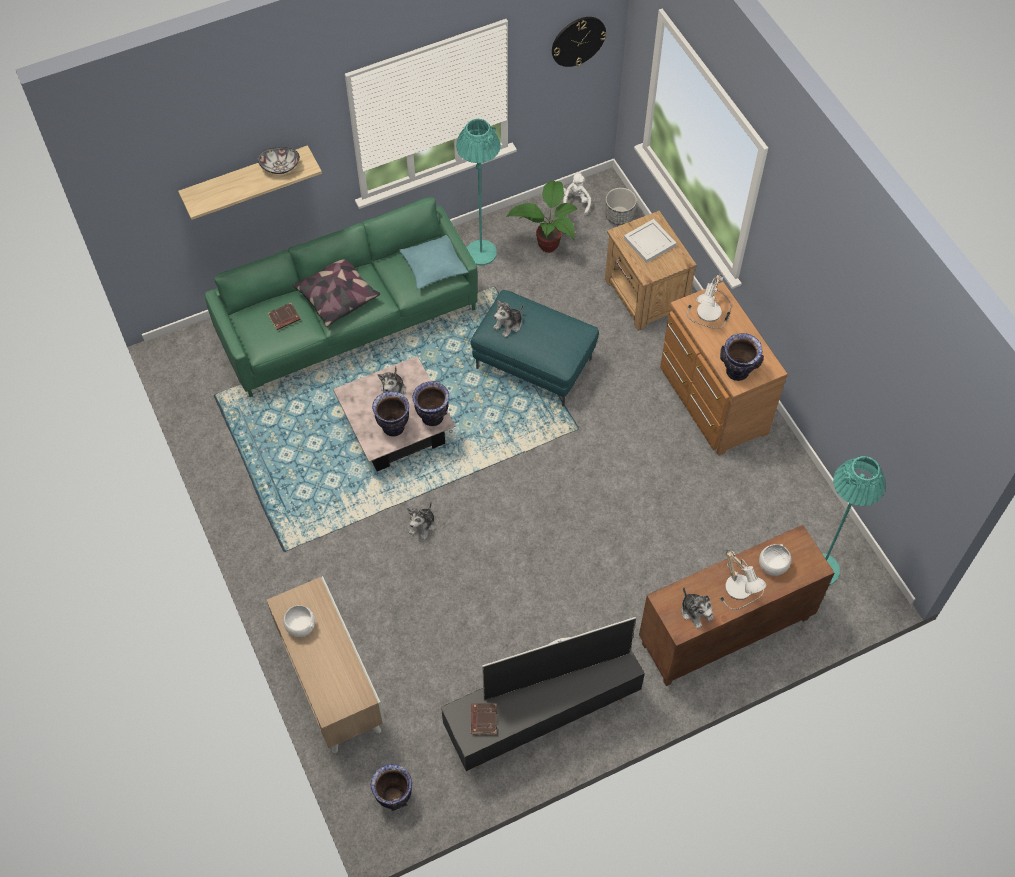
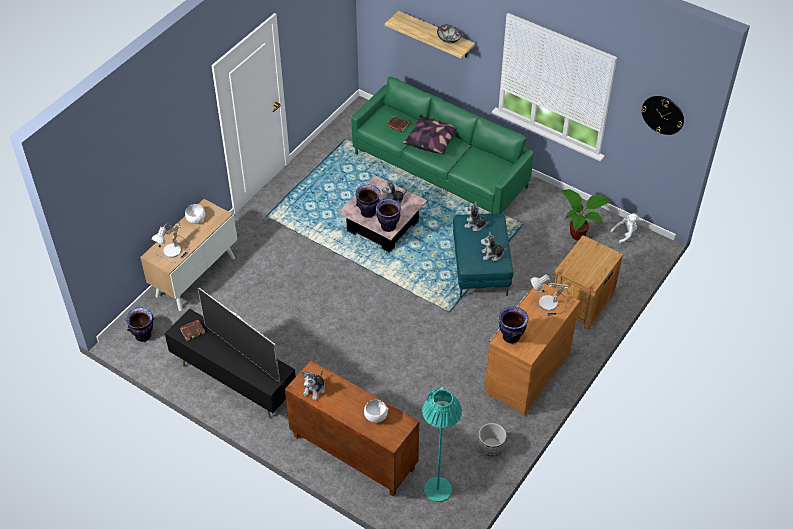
camera: 60 degrees right, 10 degrees down
(422, 525) = (325, 268): plush toy -> plush toy (492, 254)
(434, 266) = (490, 172): turquoise pillow -> none
(481, 253) = (543, 206): turquoise floor lamp -> none
(619, 216) = (634, 261): planter -> planter (491, 447)
(649, 241) = (592, 260): white tray -> none
(742, 587) = (348, 406): table lamp -> table lamp (173, 252)

